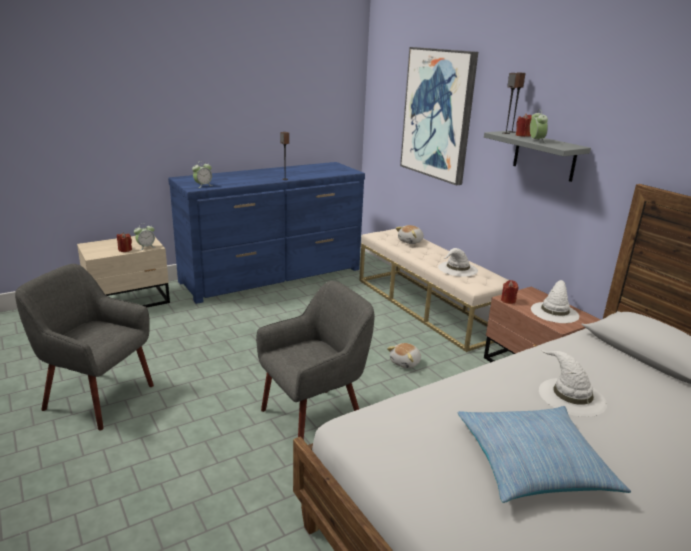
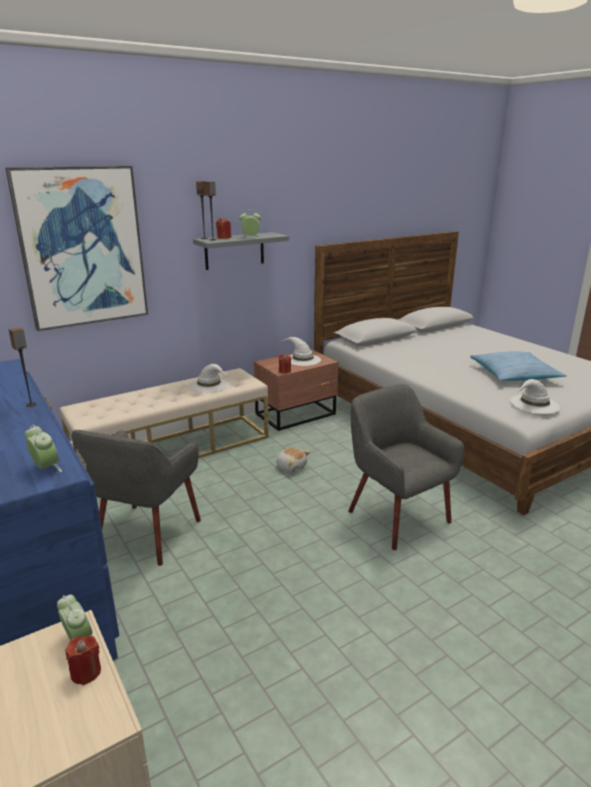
camera: 90 degrees left, 0 degrees up
(97, 397) = (421, 710): grey armchair -> grey armchair (146, 534)
(411, 241) = (120, 402): plush toy -> none
(571, 396) = (441, 360): white hat -> white hat (534, 404)

